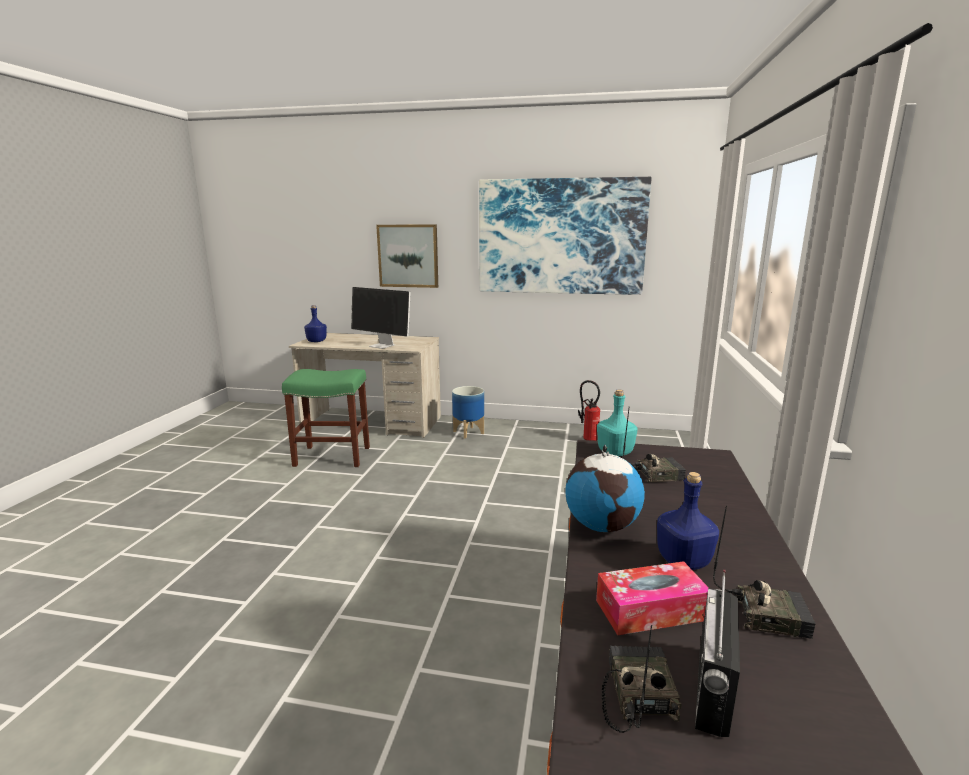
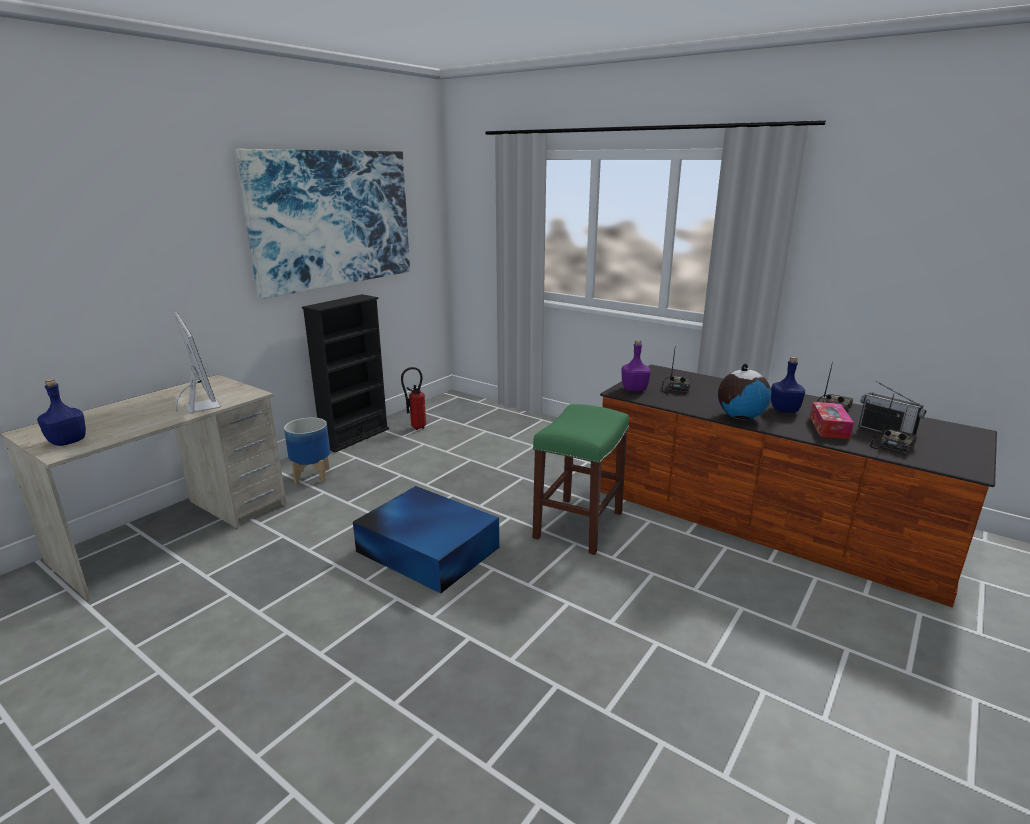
camera: 65 degrees left, 5 degrees up
(331, 456) = (245, 582): green stool -> green stool (579, 526)
(383, 346) = (202, 406): monitor -> monitor turned 90 degrees counterclockwise
(402, 499) = (427, 548): none -> blue storage box
(408, 256) = (145, 266): picture -> none
(541, 426) = (355, 437): none -> black bookcase
(614, 452) = (633, 389): turquoise bottle -> purple bottle
(635, 694) = (892, 446): radio -> radio turned 105 degrees clockwise

